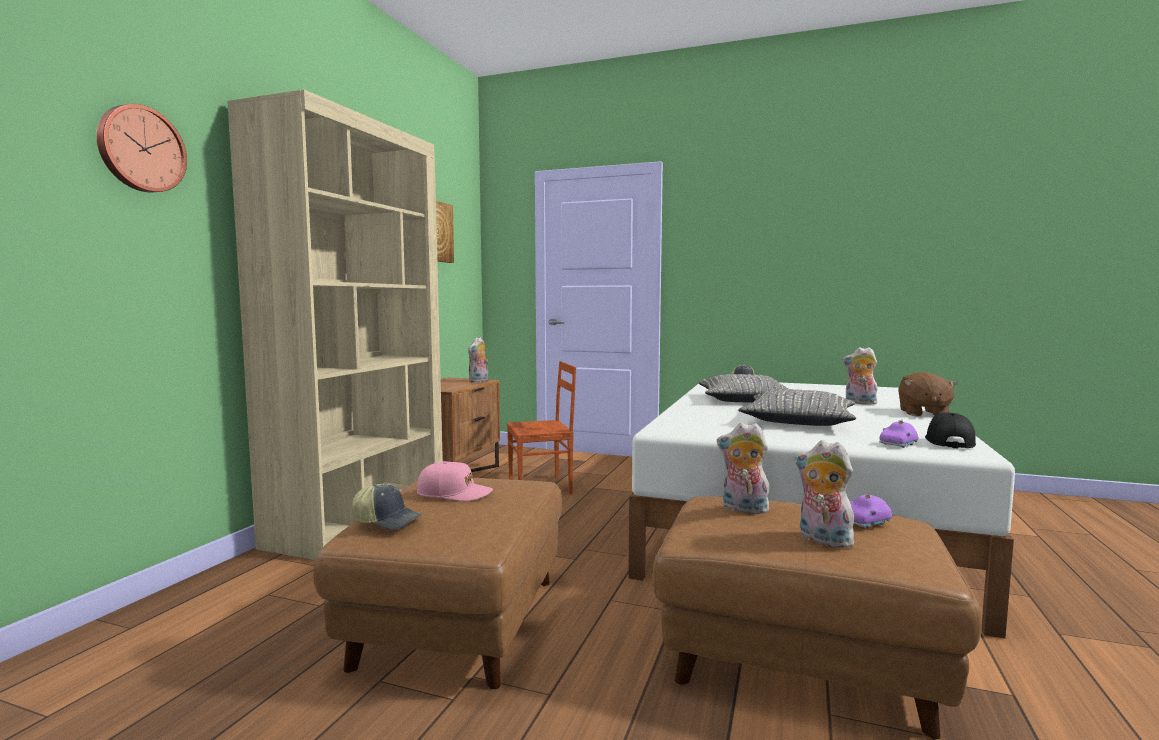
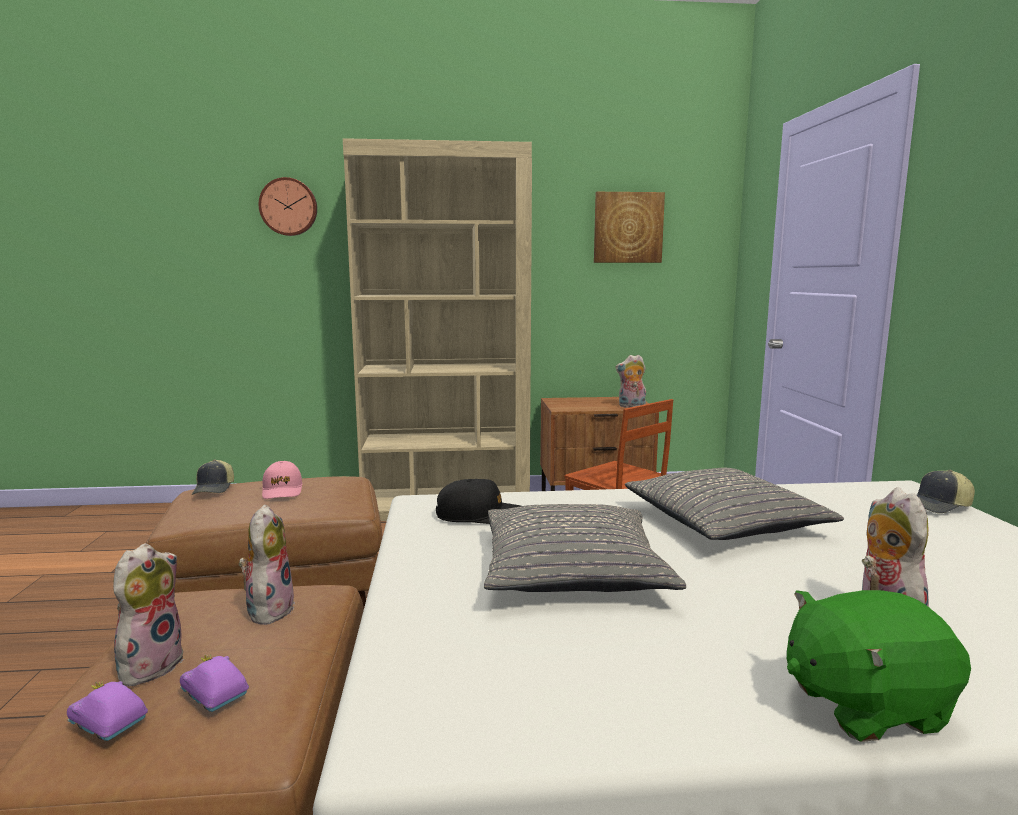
camera: 65 degrees right, 5 degrees up
(899, 444) = (433, 658): purple toy car -> purple toy car (107, 724)
(923, 413) = (863, 704): brown plush toy -> green plush toy
(948, 442) = (498, 719): black cap -> black cap (479, 515)

